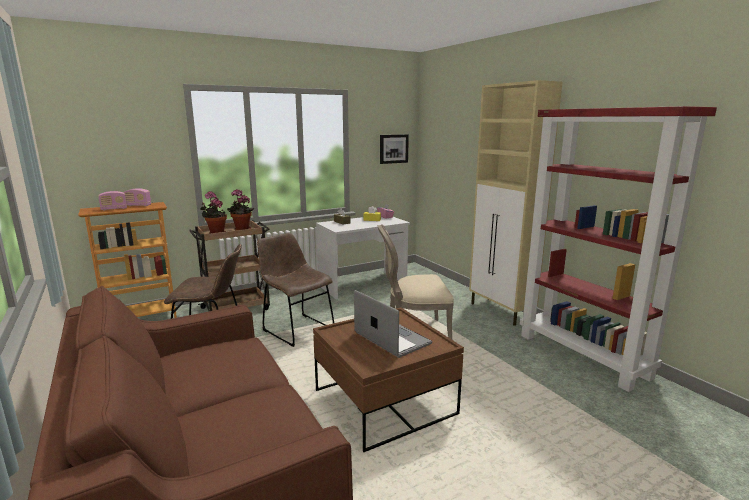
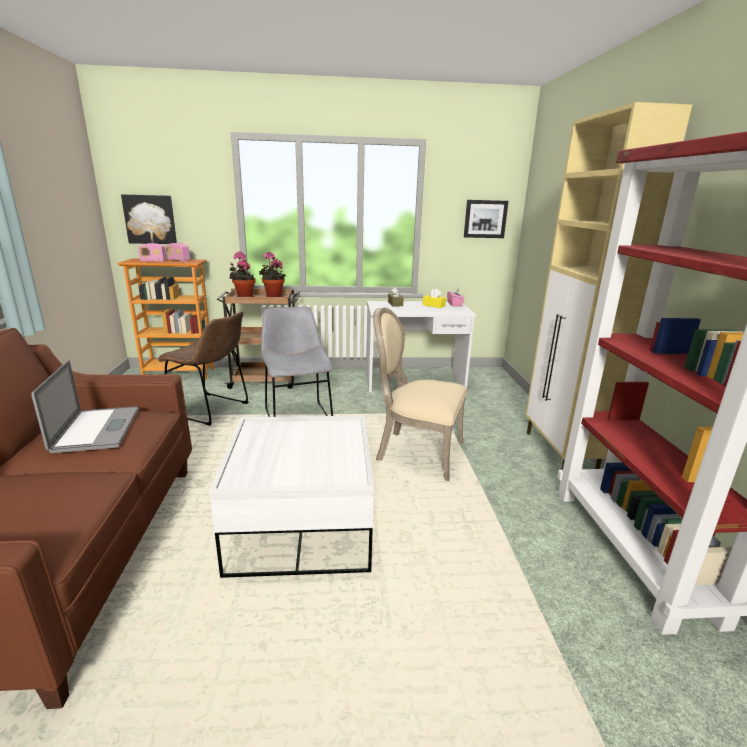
camera: 25 degrees right, 5 degrees up
(100, 168) = (150, 219): none -> picture
(296, 329) = (297, 415): brown chair -> grey chair
(384, 402) = (301, 526): brown coffee table -> white coffee table
(392, 338) = (307, 451): laptop -> laptop (97, 429)

